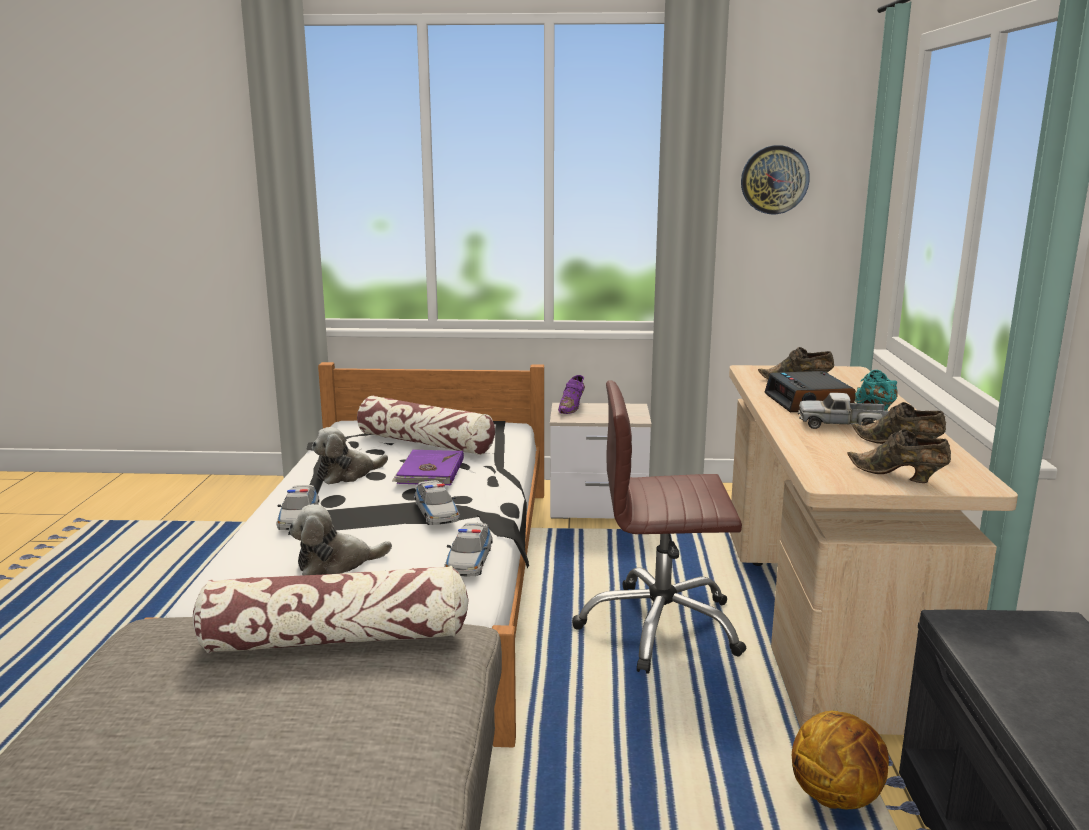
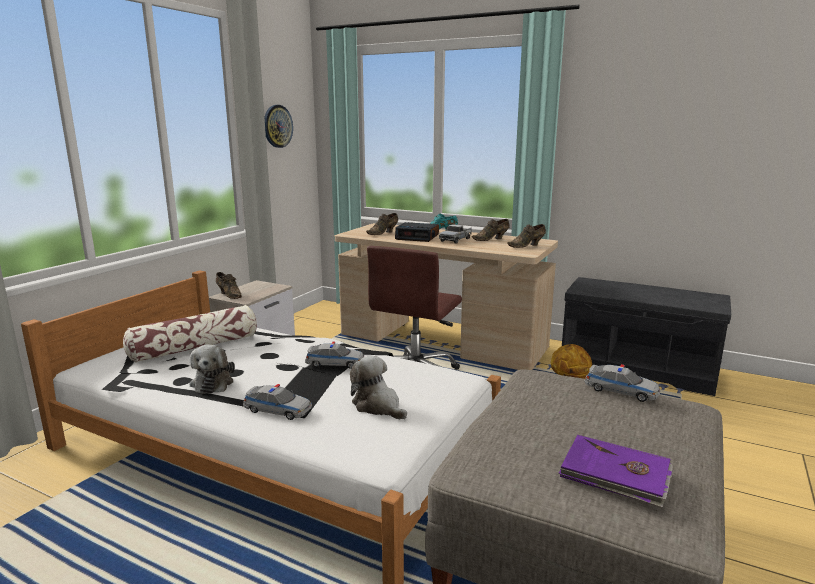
camera: 65 degrees left, 0 degrees up
(336, 564) = (378, 406): plush toy -> plush toy turned 135 degrees clockwise
(336, 639) = (527, 402): pillow -> none
(429, 471) = (260, 353): purple book -> purple book (615, 474)
(469, 560) = (414, 367): toy car -> toy car (620, 391)
(572, 408) = (229, 295): purple shoe -> brown shoe

